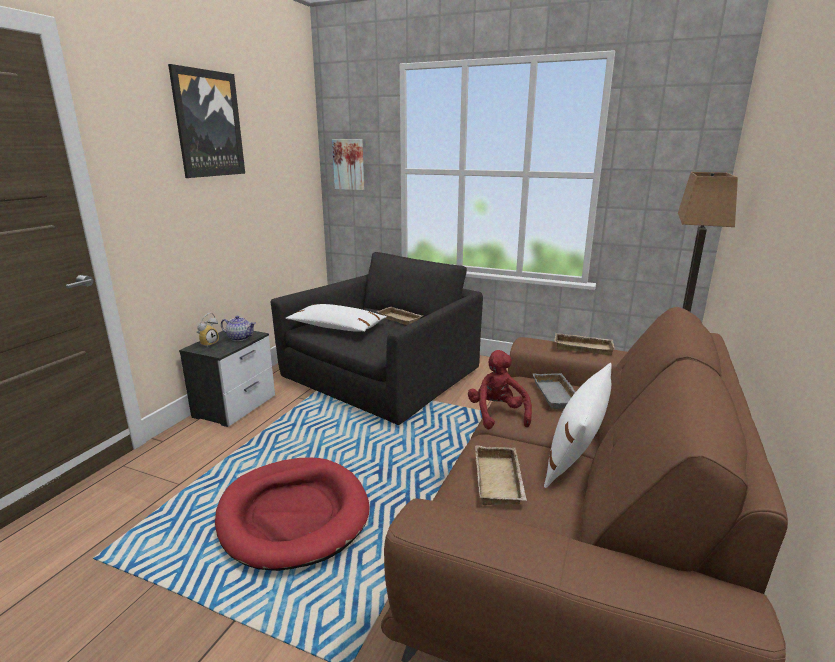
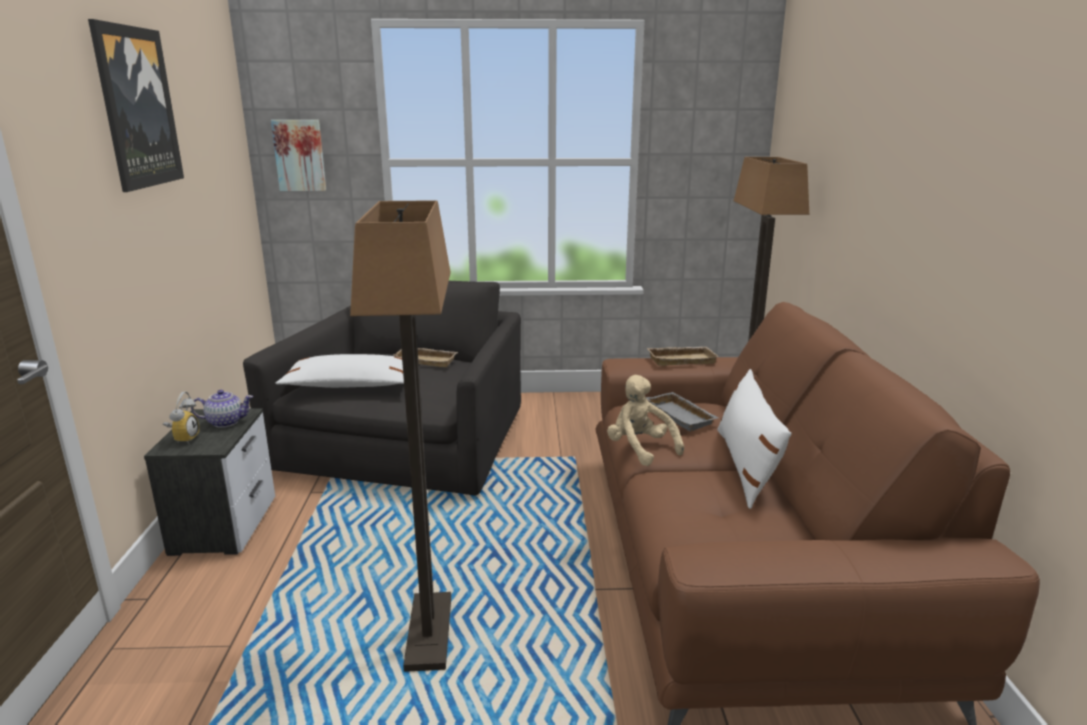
camera: 25 degrees left, 0 degrees up
(293, 515) = (428, 633): red dog bed -> floor lamp
(497, 414) = (640, 449): red plush toy -> beige plush toy
(500, 481) = (706, 513): beige tray -> none

